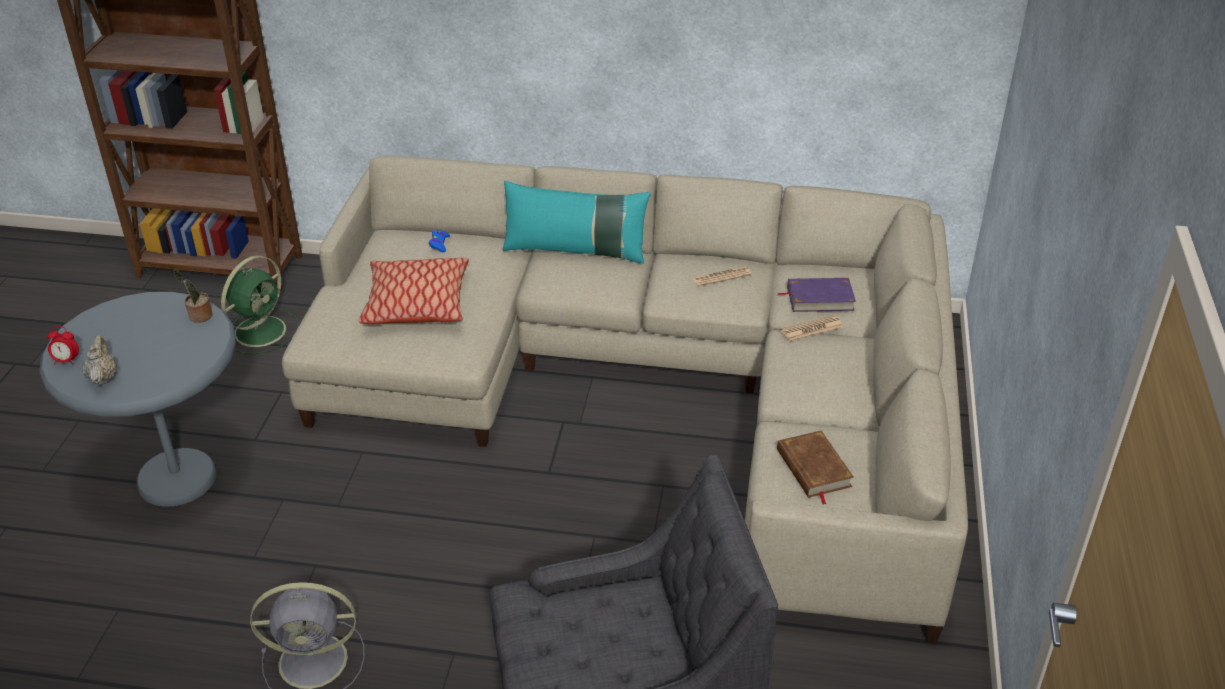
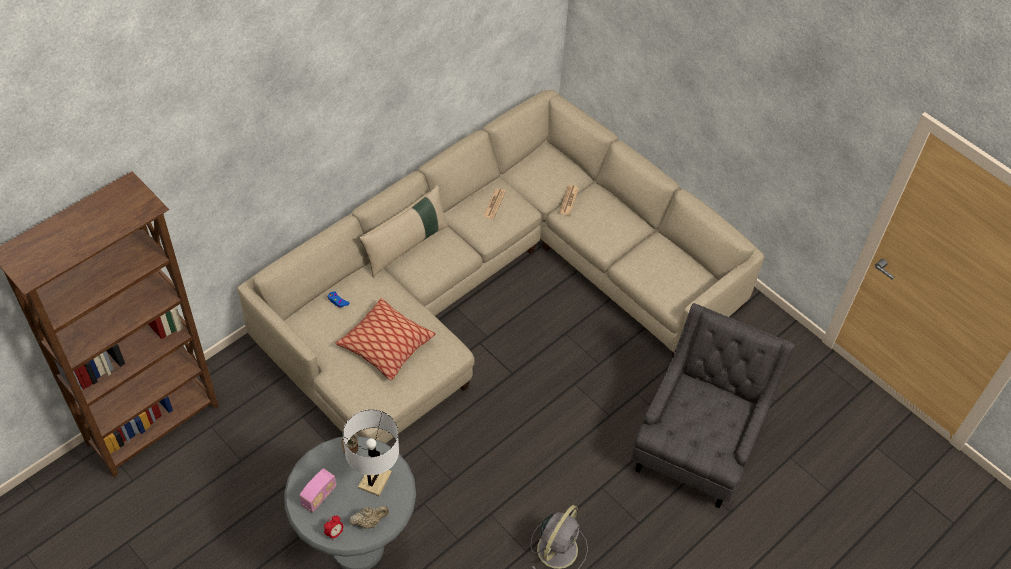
camera: 55 degrees left, 15 degrees up
(103, 378) = (369, 521): beige teapot -> beige teapot turned 135 degrees clockwise
(112, 326) = (319, 496): none -> radio
(169, 353) = (375, 480): none -> white table lamp
(262, 330) = (251, 436): green fan -> none
(576, 251) = (406, 246): turquoise pillow -> beige pillow
(813, 469) = (665, 272): brown book -> none
(819, 298) = (549, 180): purple book -> none

